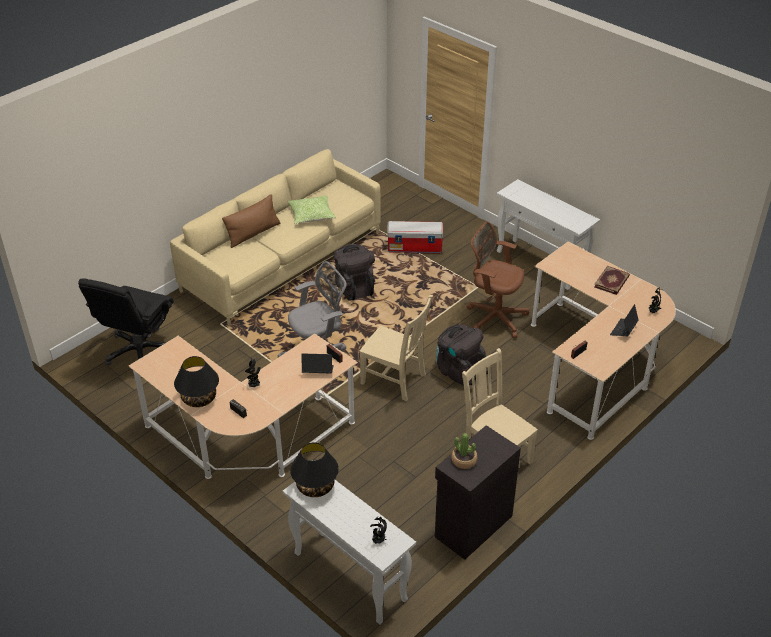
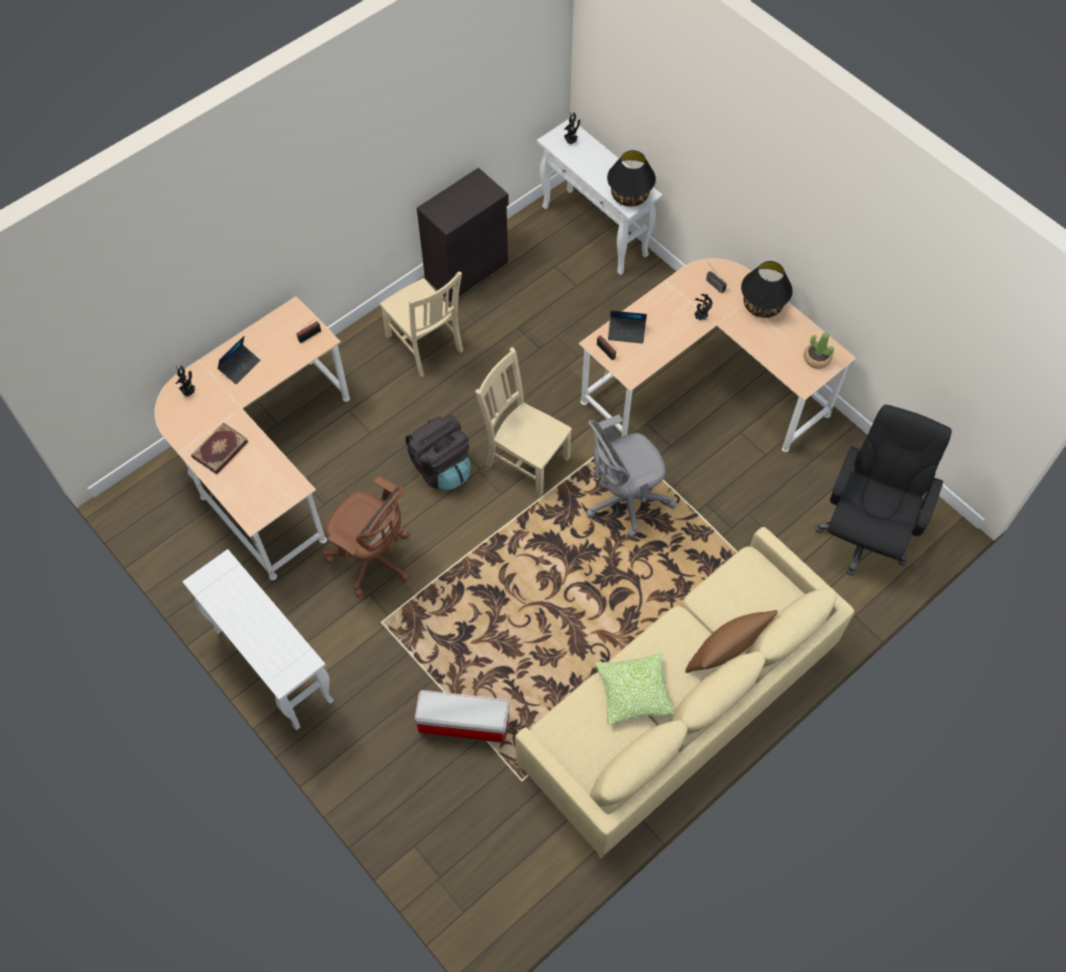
camera: 175 degrees left, 20 degrees up
(354, 287) = (567, 635): black backpack -> none
(464, 460) = (478, 198): potted plant -> potted plant (816, 358)

